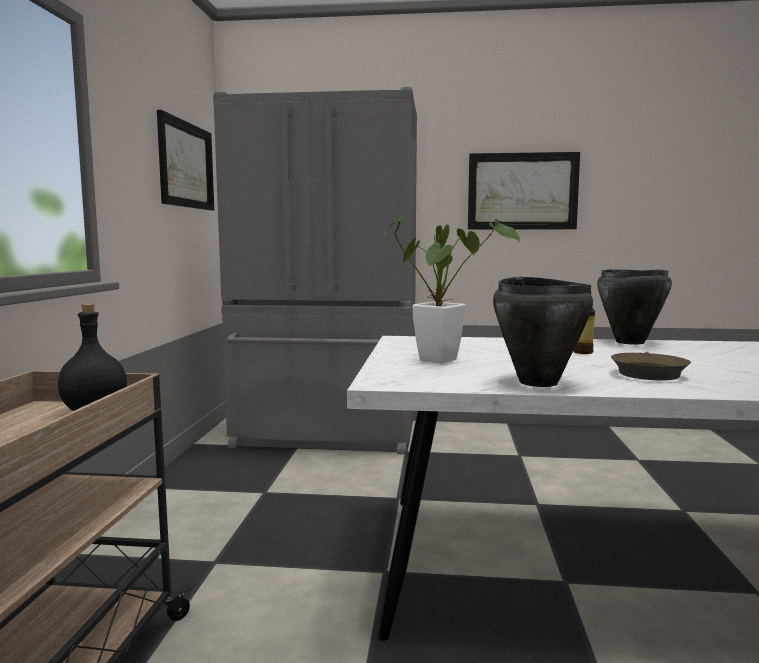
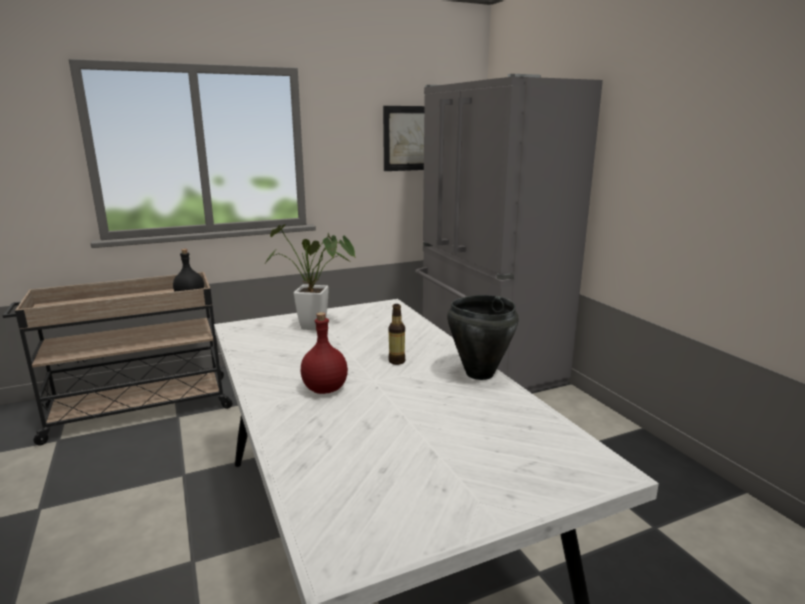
camera: 60 degrees right, 10 degrees up
(522, 191) = (690, 171): picture -> none
(538, 382) = (262, 360): black cooking pot -> none
(647, 373) = (324, 389): brown frying pan -> red bottle

